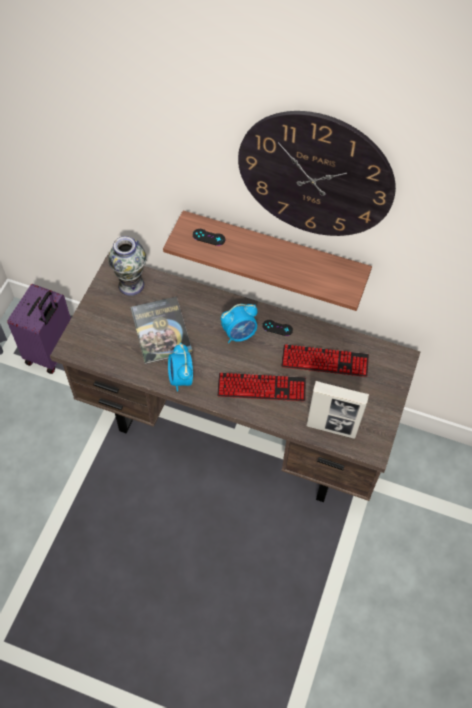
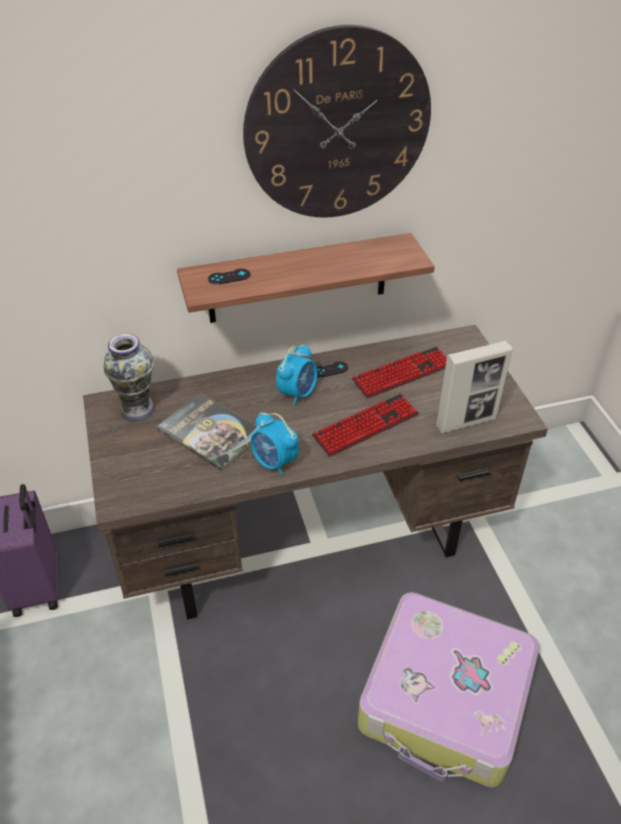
camera: 35 degrees left, 15 degrees down
(231, 590) = (446, 699): none -> suitcase

